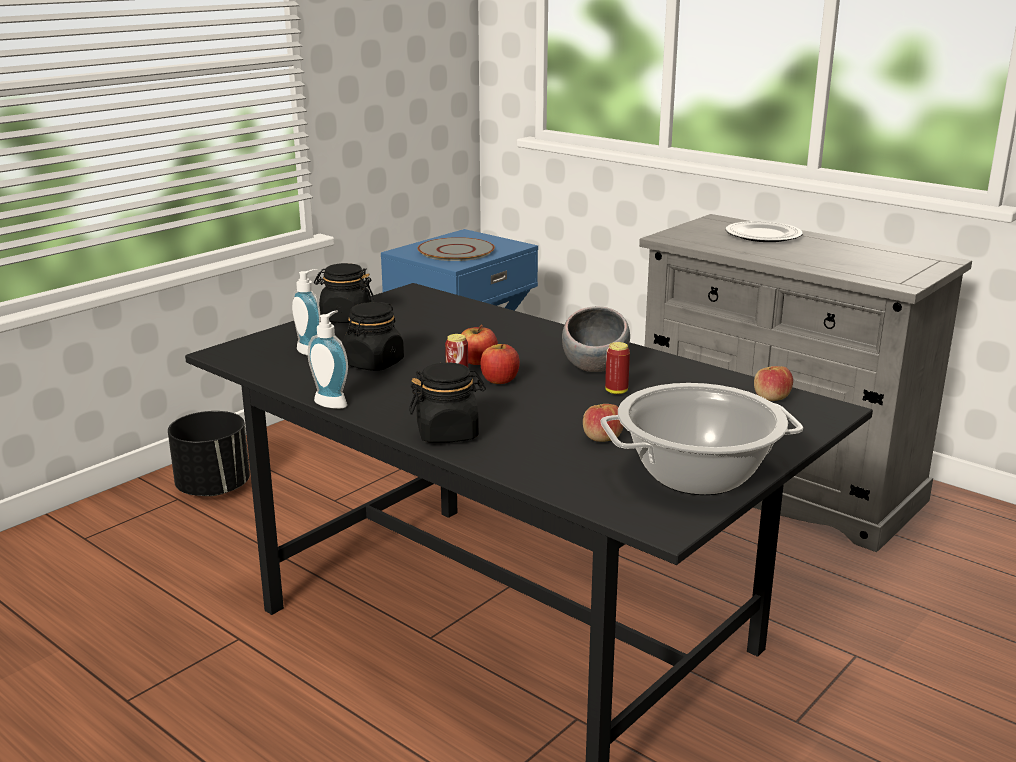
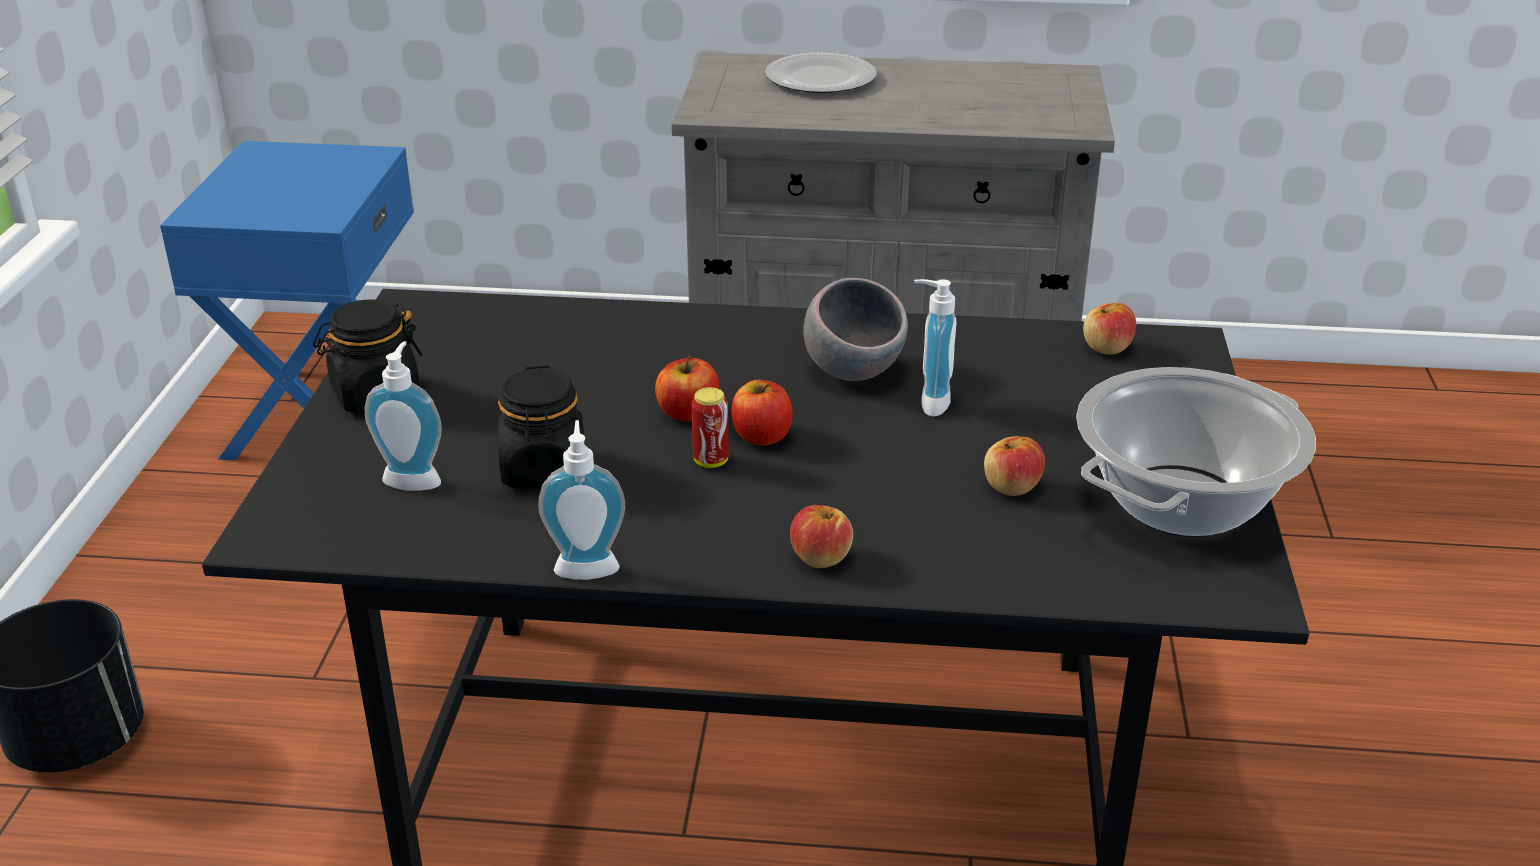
camera: 35 degrees left, 10 degrees up
(448, 433) = (820, 557): black jar -> apple
(456, 251) = (290, 190): grey plate -> none
(616, 391) = (929, 402): can -> soap dispenser

